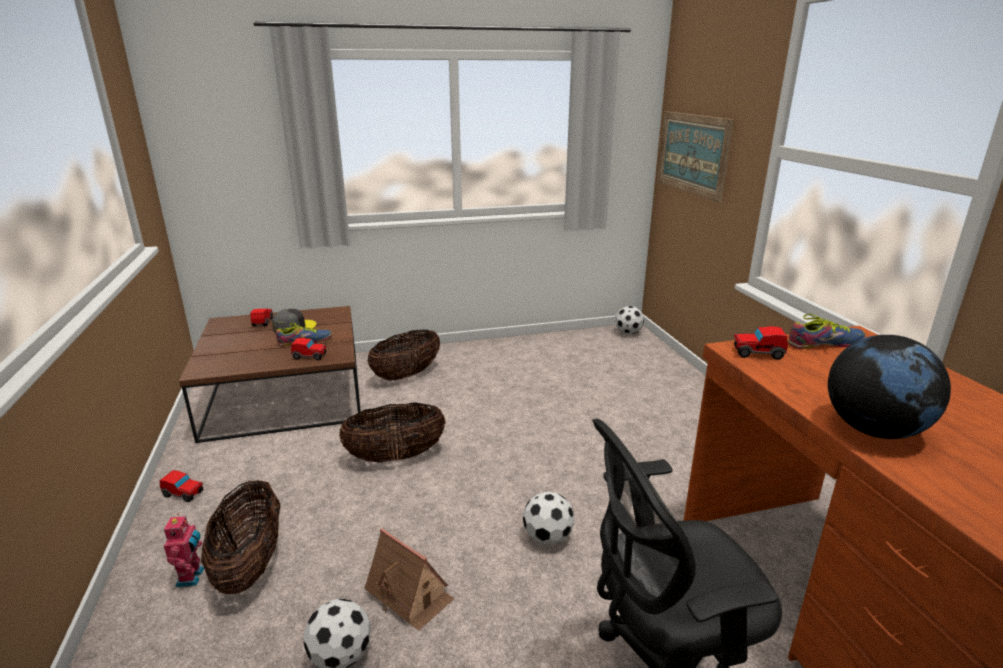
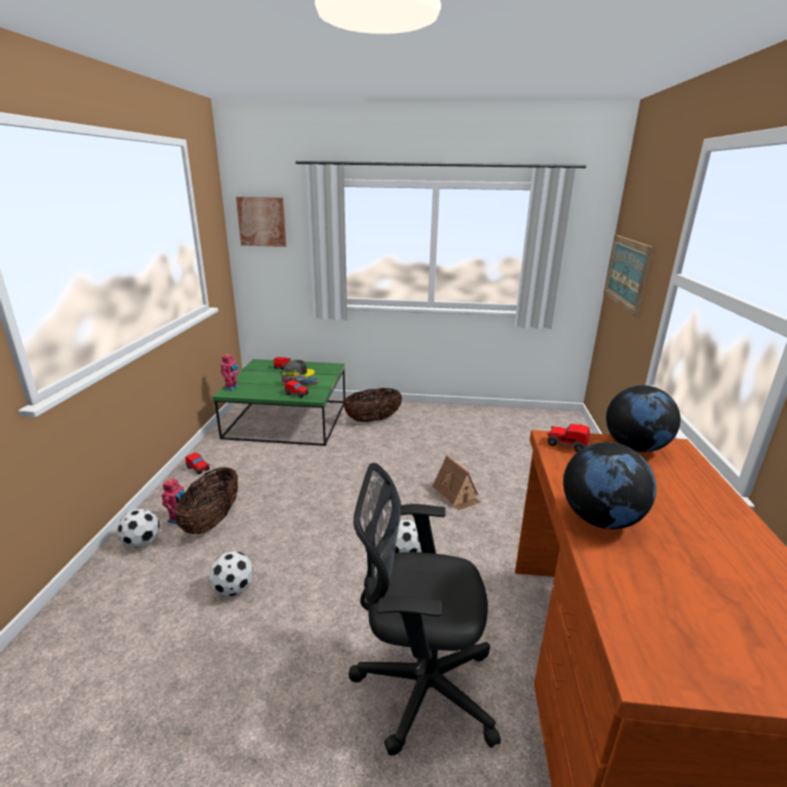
camera: 20 degrees right, 0 degrees up
(203, 113) = (262, 221): none -> picture
(203, 363) = (232, 388): none -> toy robot
(284, 395) = (286, 418): brown coffee table -> green coffee table
(395, 456) = (334, 474): basket -> none
(410, 594) = (293, 565): toy house -> toy house (456, 495)
(628, 332) = (564, 417): football -> football (142, 542)
(824, 343) = (635, 447): shoe -> globe

